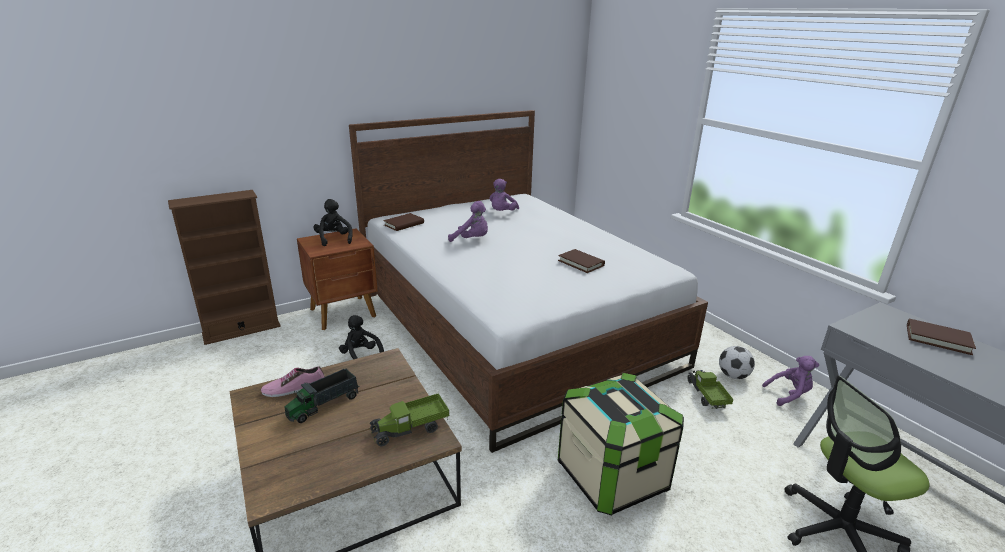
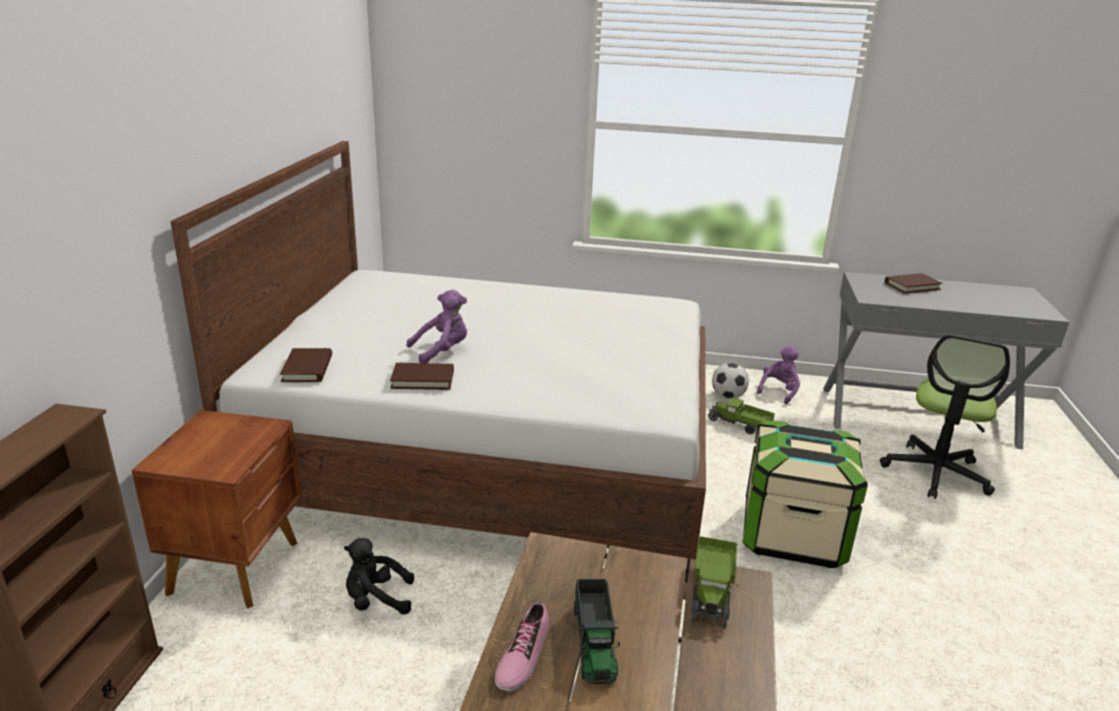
camera: 50 degrees left, 0 degrees up
(334, 239) = (207, 440): black plush toy -> none
(502, 213) = (396, 304): purple plush toy -> none
(581, 263) = (602, 329): brown book -> brown book (422, 379)

